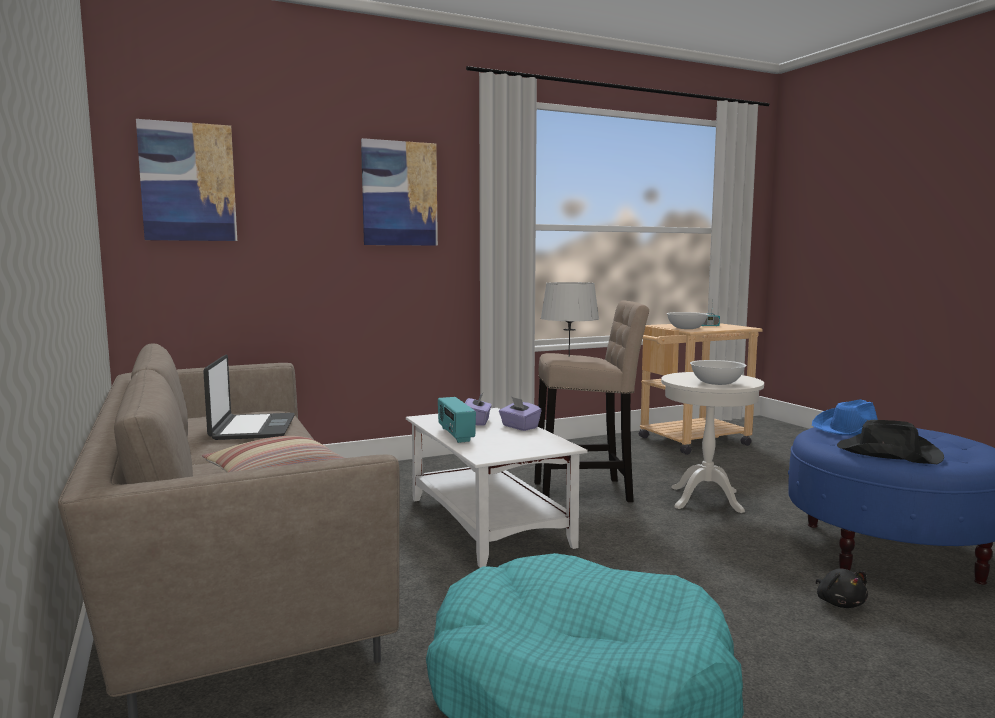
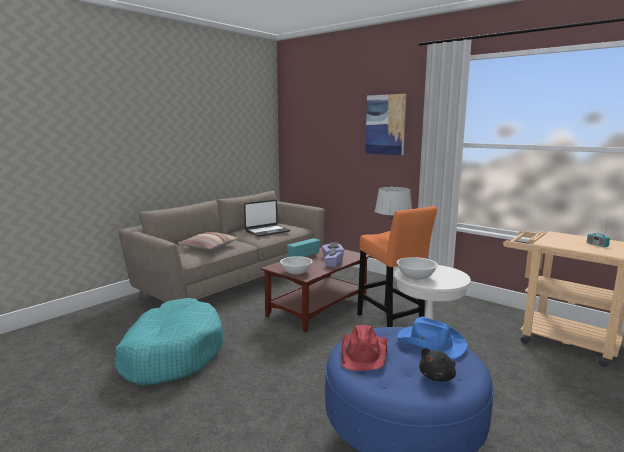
camera: 65 degrees right, 5 degrees up
(188, 182) = (302, 123): picture -> none
(486, 521) = (318, 307): white coffee table -> brown coffee table
(588, 491) = (391, 322): beige stool -> orange stool
(686, 328) = (554, 241): white bowl -> white bowl (296, 272)
(839, 603) = (292, 416): black plush toy -> black plush toy (438, 377)
(887, 453) = (364, 353): black hat -> red hat

